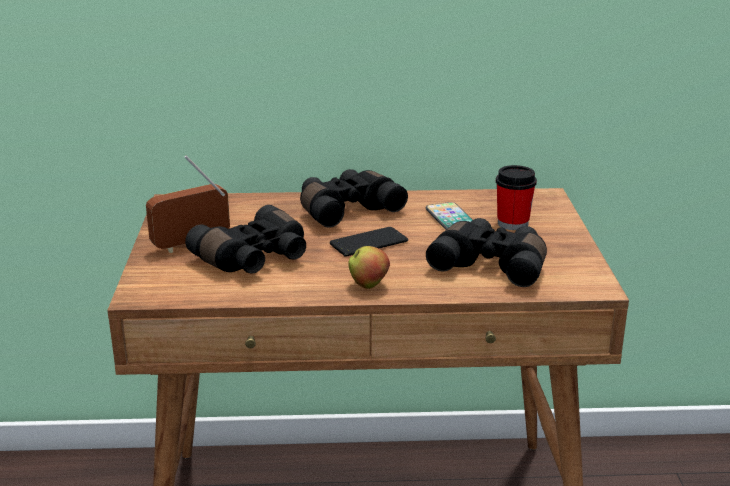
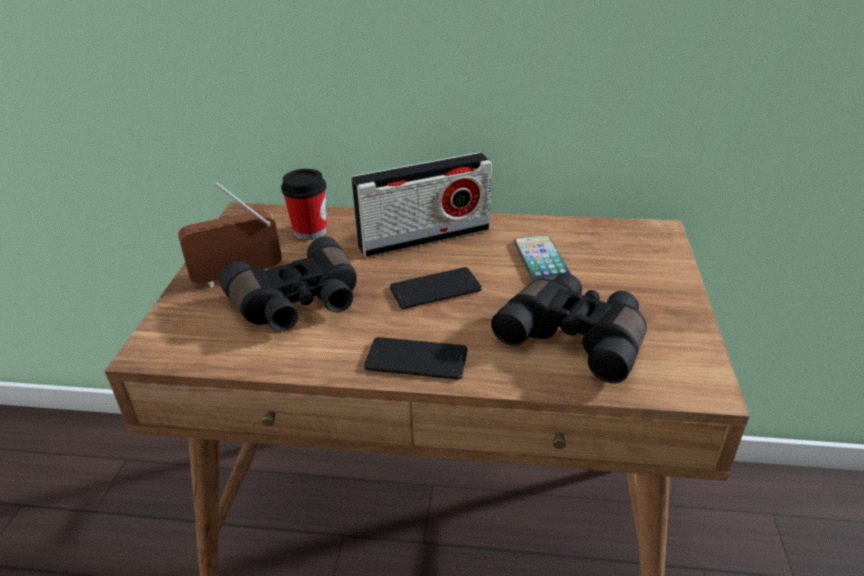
camera: 10 degrees right, 10 degrees up
(346, 210) = (424, 237): black binoculars -> radio
(369, 286) = (416, 360): apple -> phone
(512, 223) = (613, 271): cup -> cup (310, 231)

